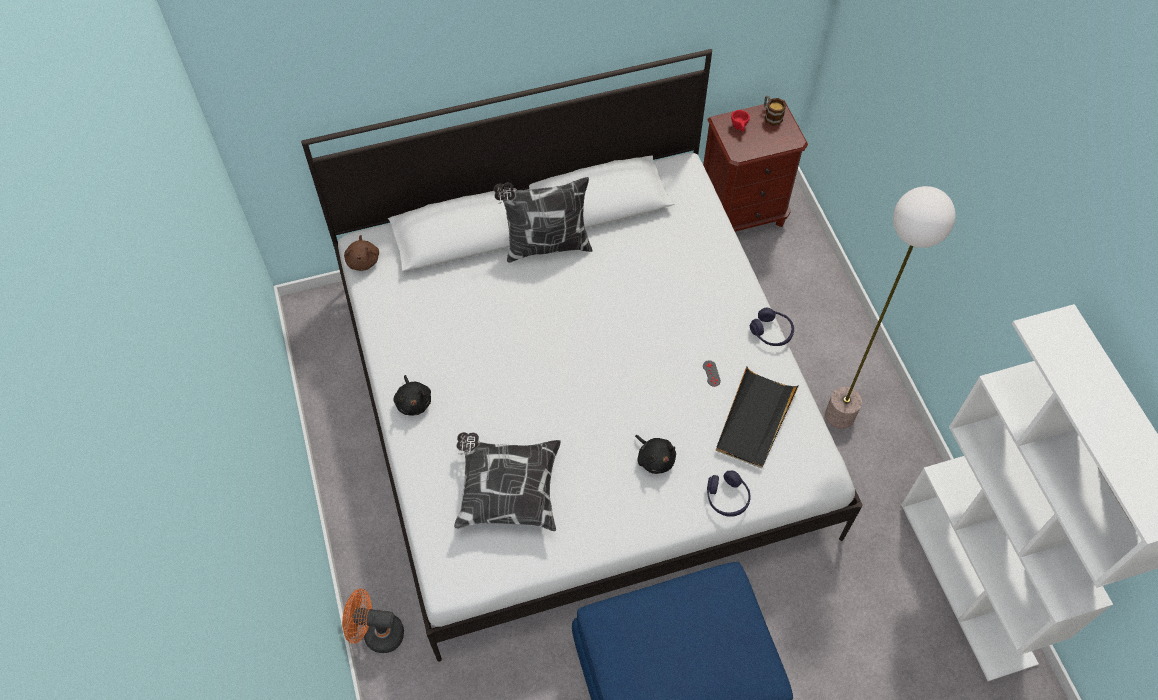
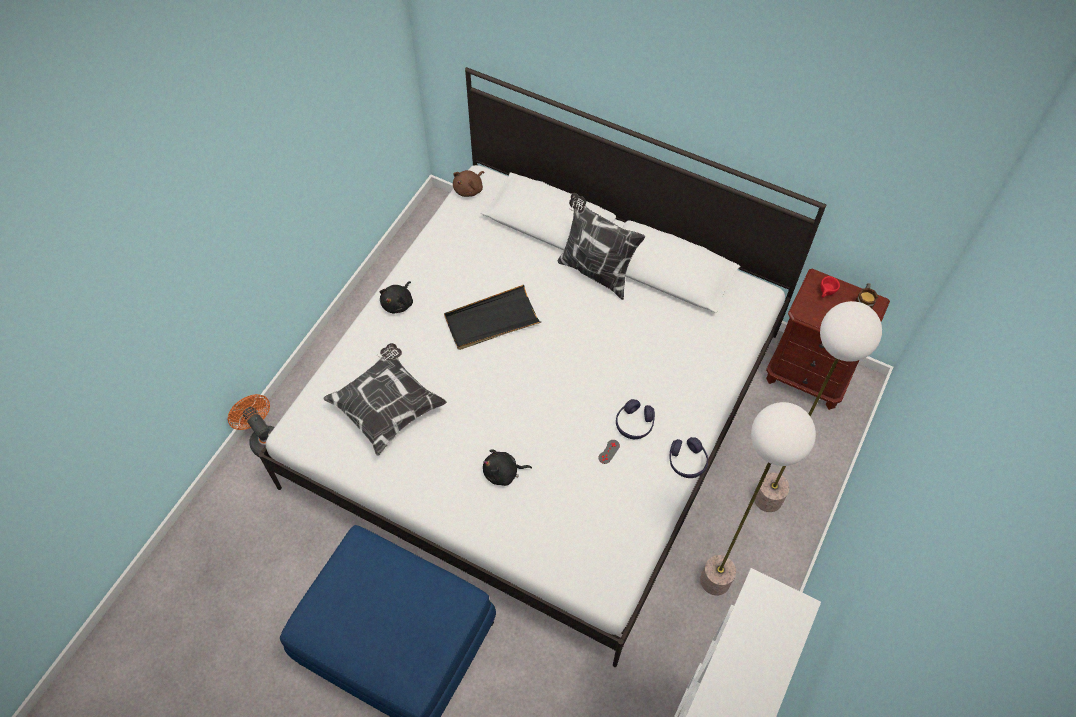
camera: 45 degrees right, 0 degrees up
(654, 458) = (503, 473): black plush toy -> black plush toy turned 75 degrees clockwise
(727, 497) = (520, 543): purple headphones -> purple headphones (634, 423)
(754, 420) = (601, 510): black tray -> black tray (491, 320)
(810, 326) = (767, 498): none -> floor lamp

